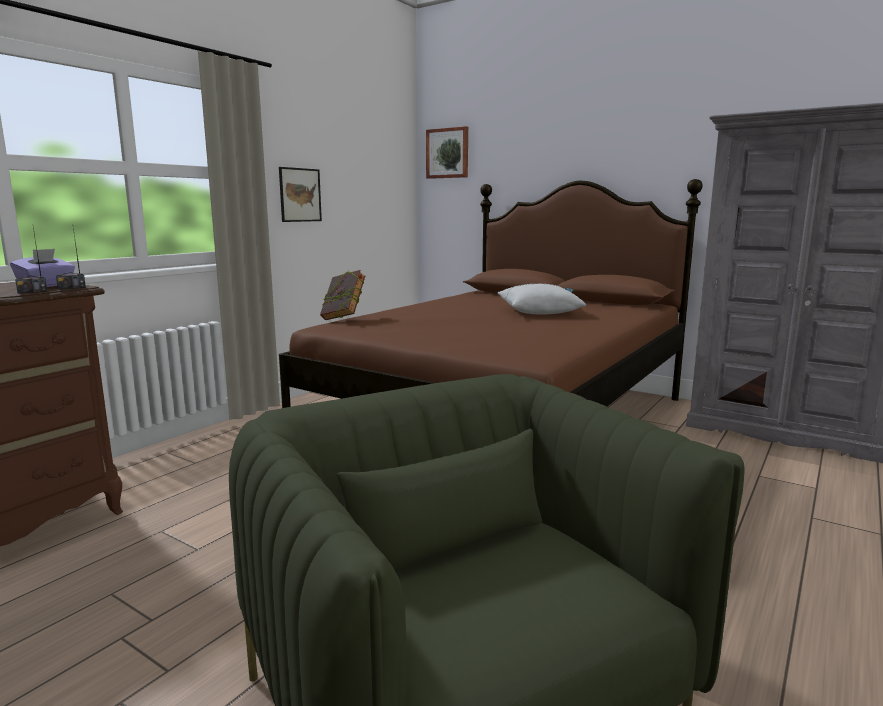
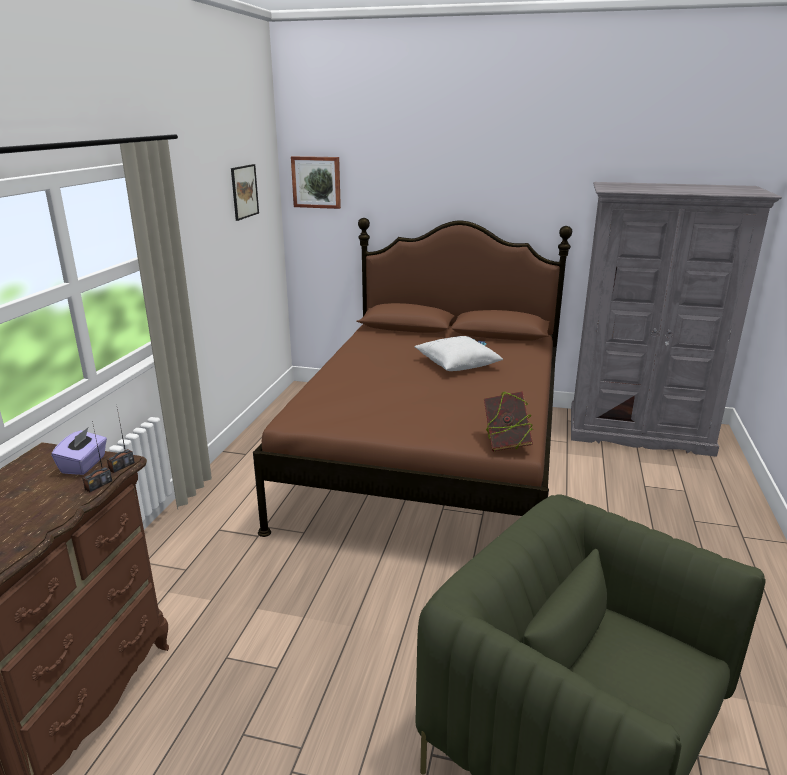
camera: 20 degrees left, 10 degrees up
(300, 195) = (200, 260): picture -> picture (244, 191)
(343, 319) = (298, 403): book -> book (506, 444)

